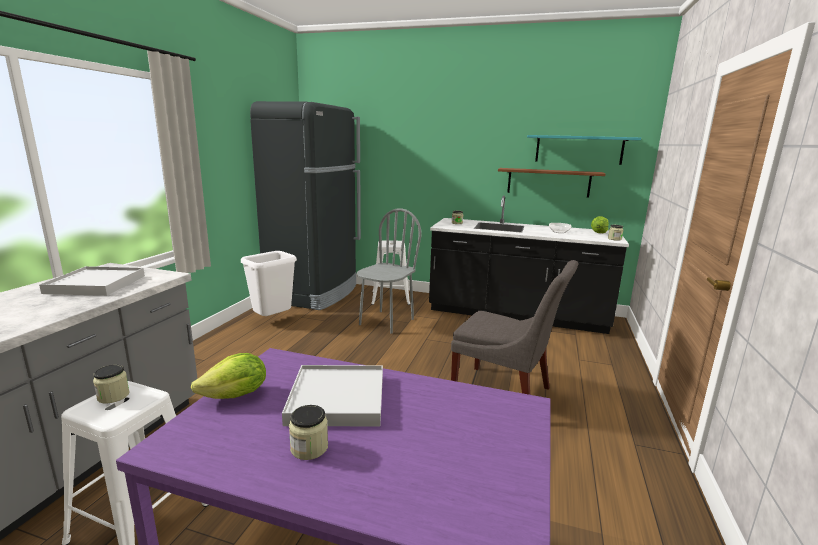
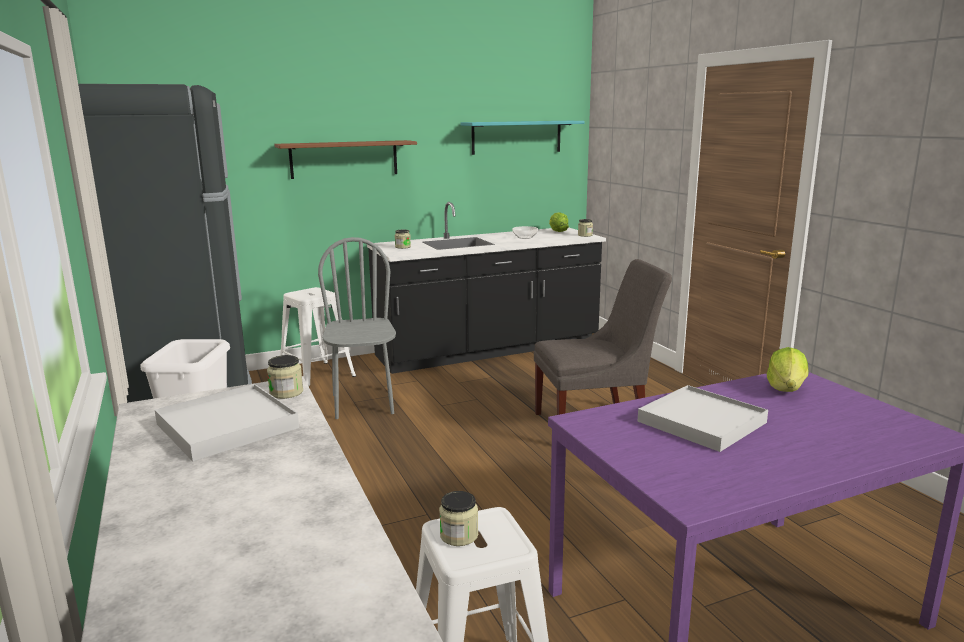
camera: 40 degrees left, 0 degrees up
(236, 396) = (635, 454): lettuce -> lettuce (786, 389)
(309, 448) = (767, 452): jar -> jar (286, 392)
(548, 182) = (489, 179): brown shelf -> brown shelf (344, 159)

